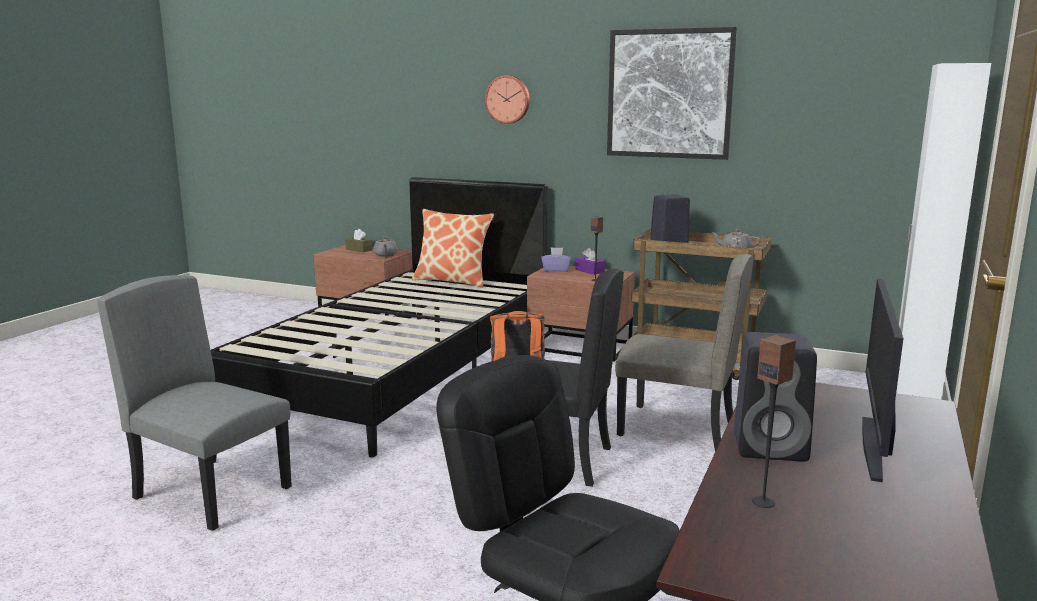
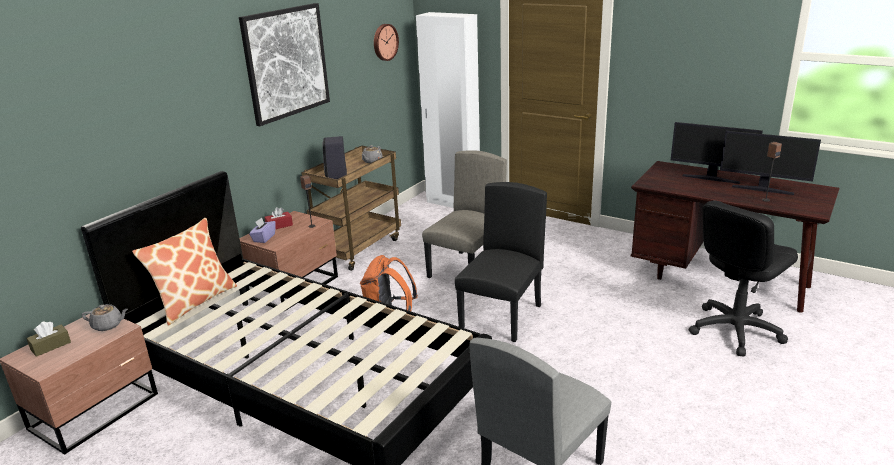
camera: 80 degrees left, 10 degrees up
(508, 99) = (163, 103): wall clock -> wall clock (384, 42)
(590, 271) = (279, 225): purple tissue box -> red tissue box
(772, 447) = (716, 192): black speaker -> none
(849, 508) = (762, 189): none -> monitor

